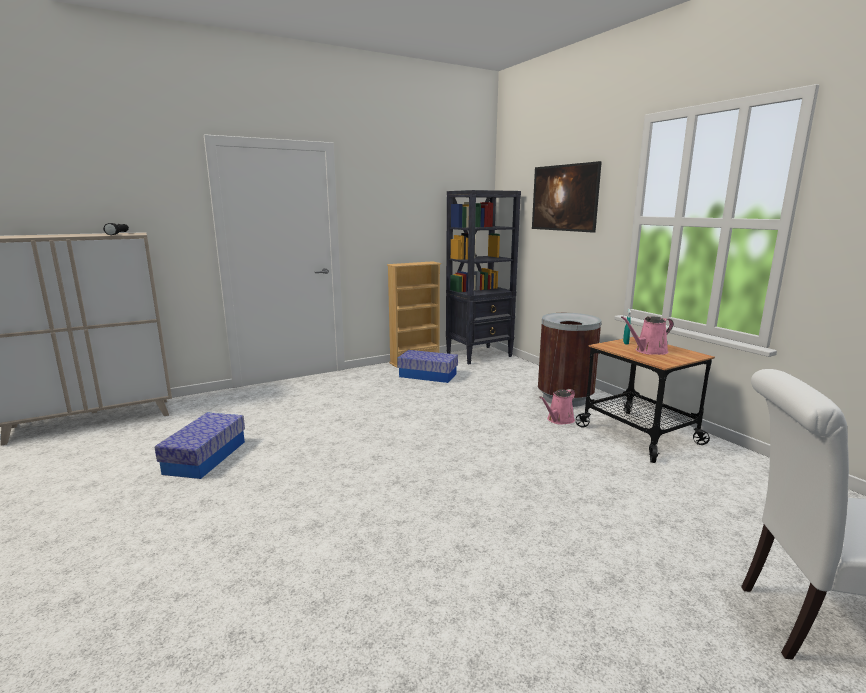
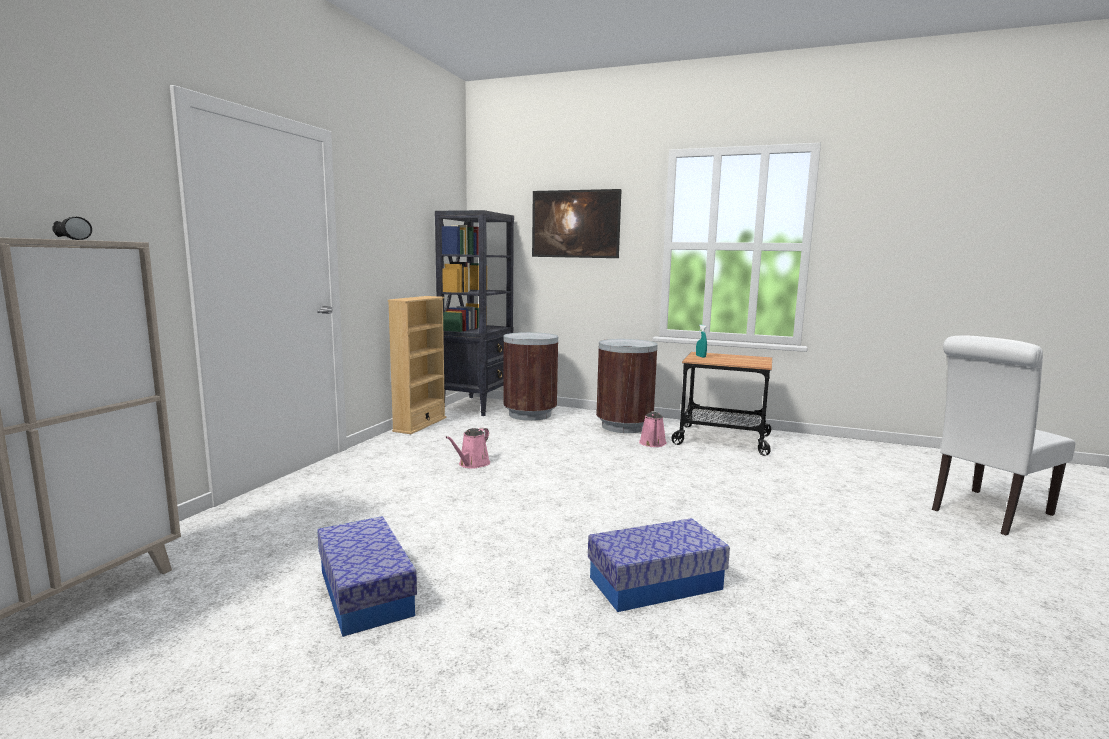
camera: 40 degrees left, 5 degrees down
(428, 375) = (463, 434): storage box -> storage box (655, 583)
(505, 370) = (529, 414): none -> brown trash can
(648, 351) = (730, 359): pink watering can -> pink watering can (472, 464)

